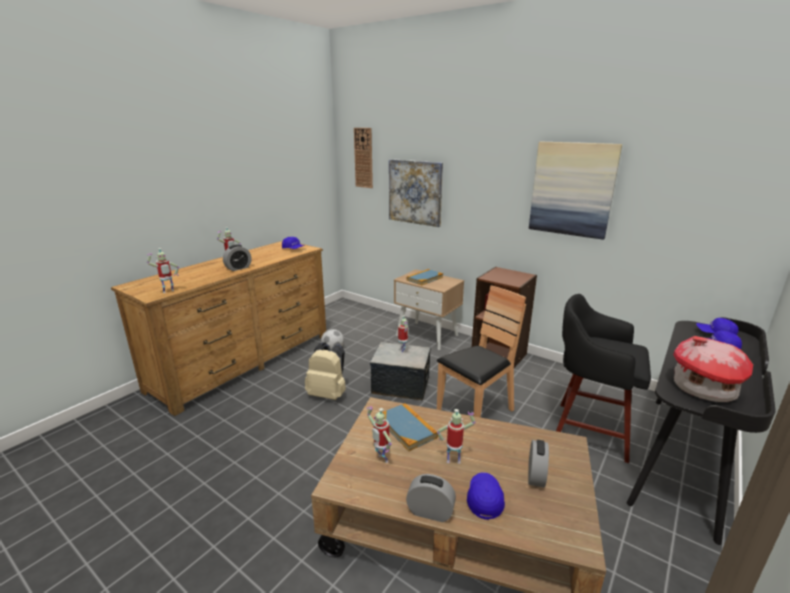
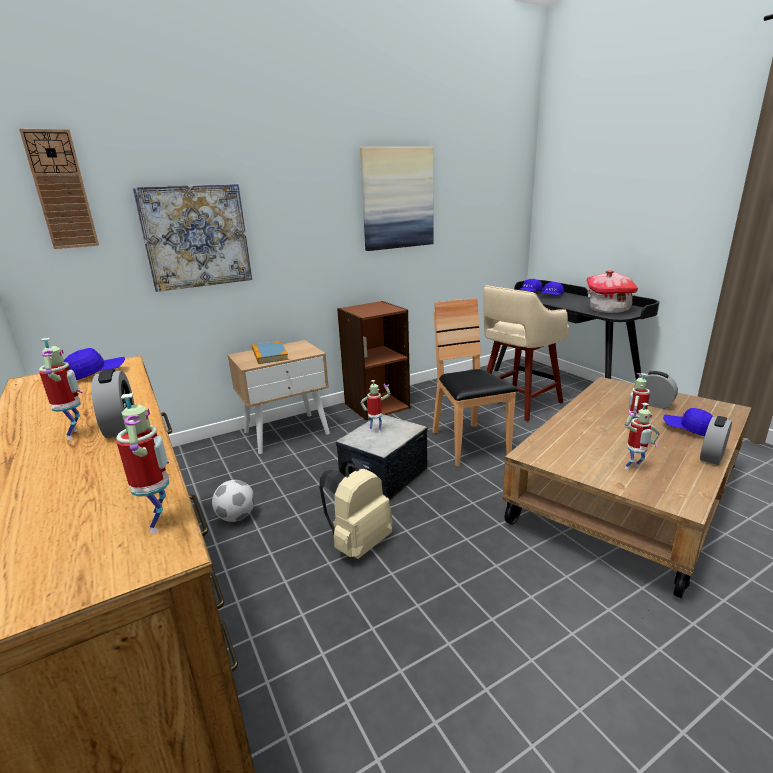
camera: 65 degrees left, 0 degrees up
(407, 428) = (577, 444): book -> none
(588, 430) = (518, 403): black stool -> beige stool

